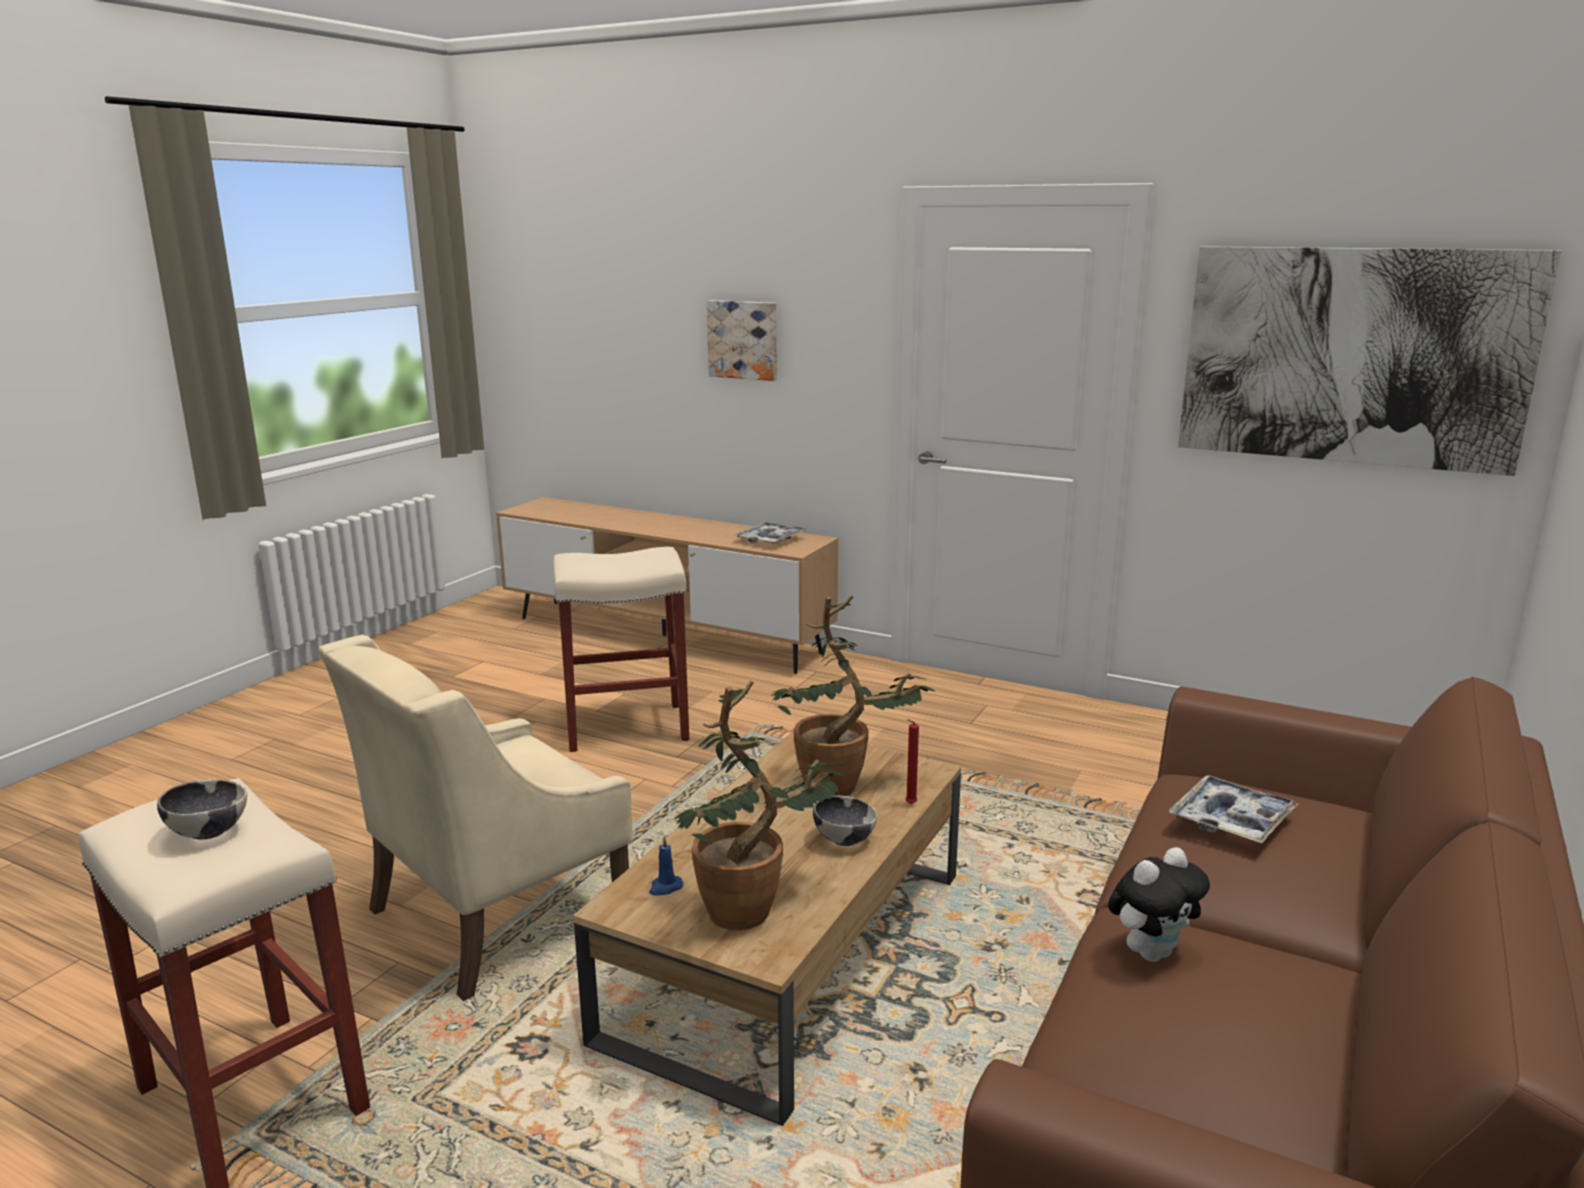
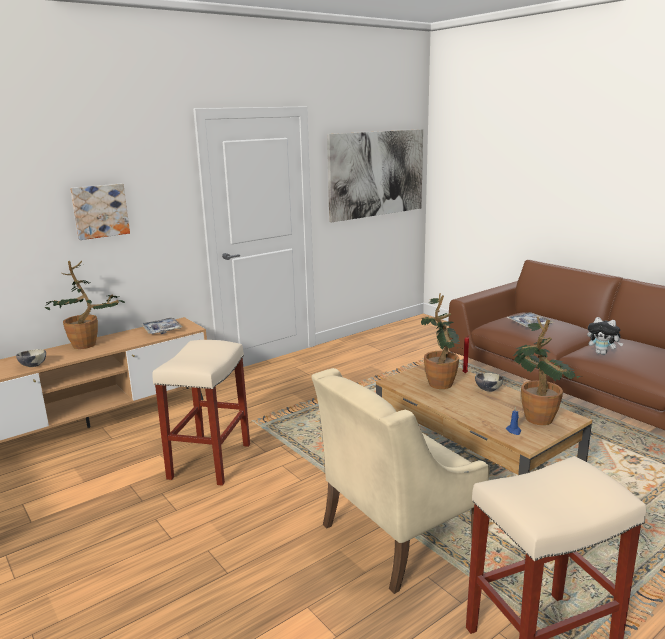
camera: 65 degrees left, 0 degrees up
(208, 832) = (555, 486): bowl -> bowl (33, 366)
(495, 915) = (397, 535): beige armchair -> beige armchair turned 75 degrees clockwise
(683, 524) = (90, 345): none -> potted plant
(1151, 952) = (602, 353): plush toy -> plush toy turned 135 degrees clockwise

